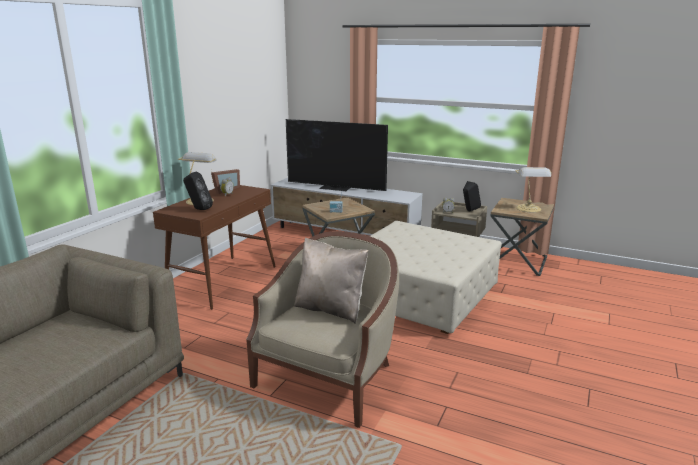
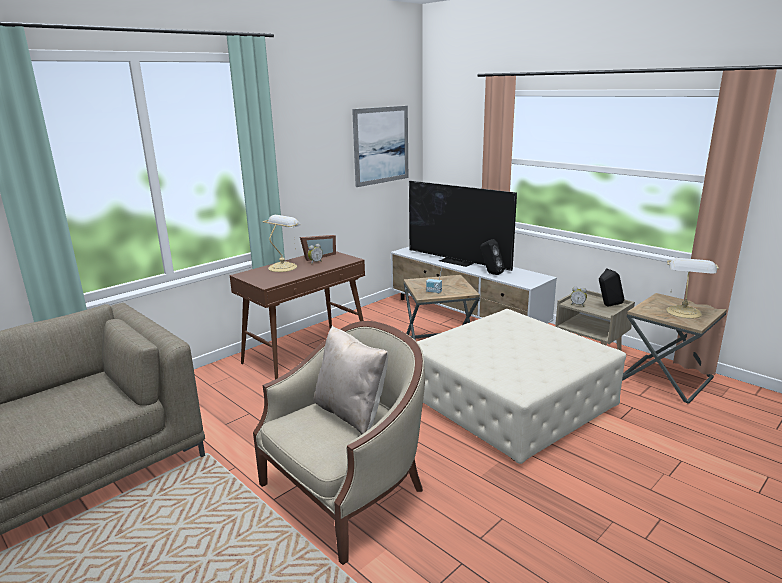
camera: 20 degrees right, 0 degrees up
(198, 209) = (273, 276): black speaker -> black speaker (490, 273)
(258, 88) = (381, 145): none -> picture

